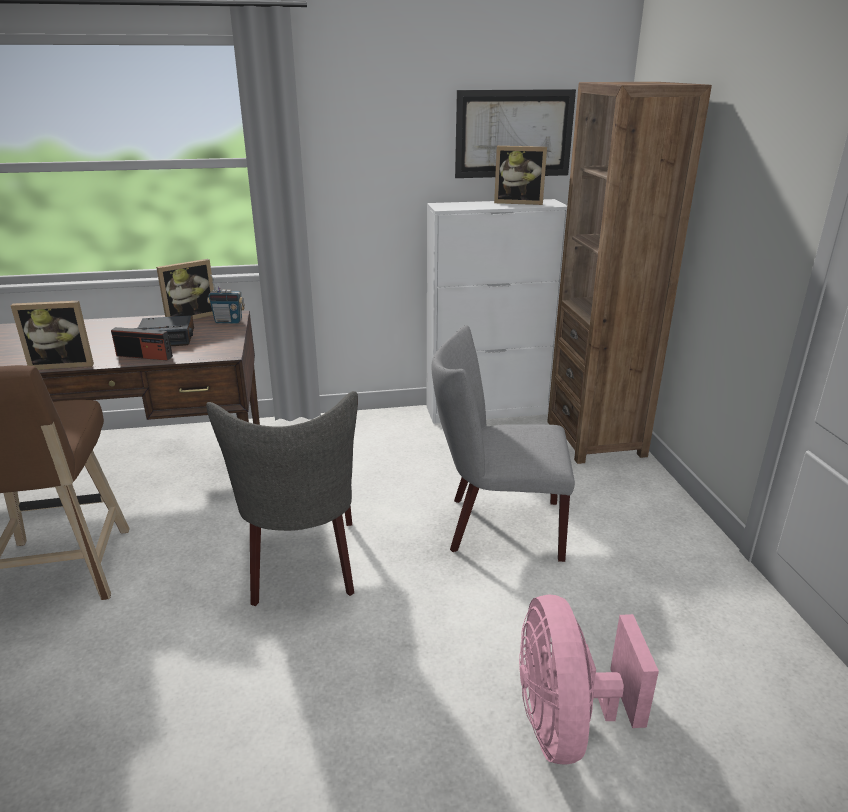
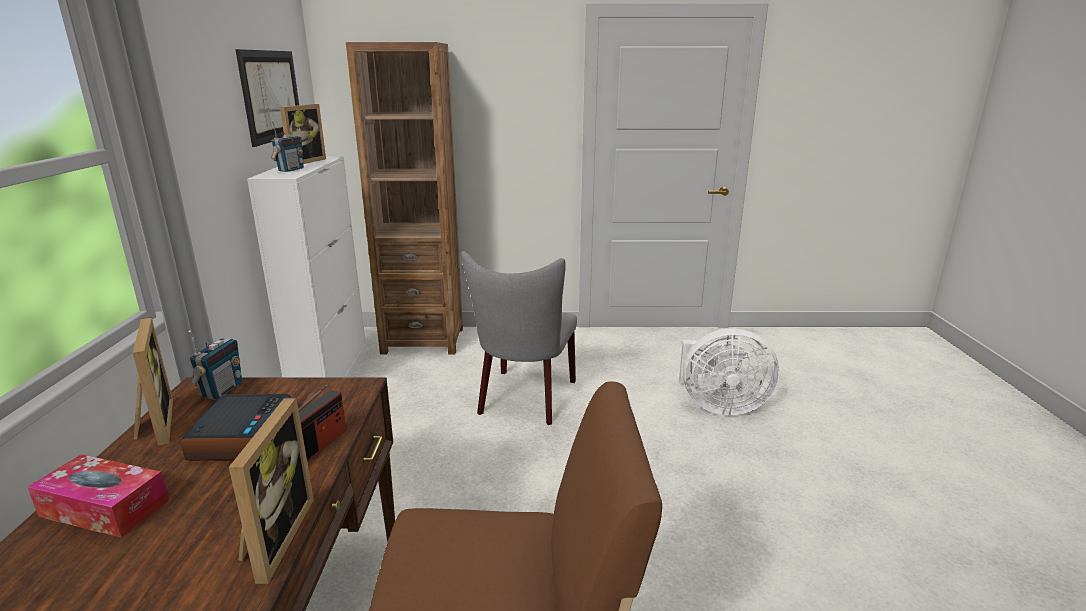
camera: 80 degrees left, 5 degrees down
(111, 327) = (105, 508): none -> tissue box
(303, 567) = (550, 509): grey chair -> none
(473, 205) = (290, 170): none -> radio
(566, 723) = (719, 406): pink fan -> white fan

